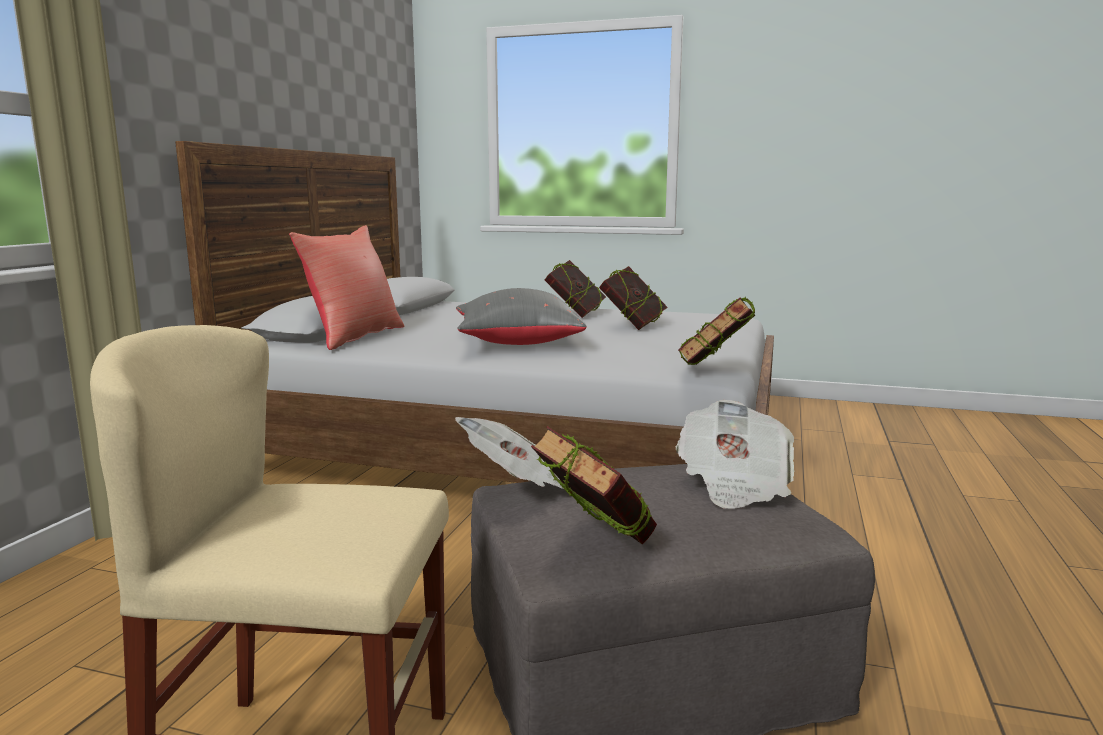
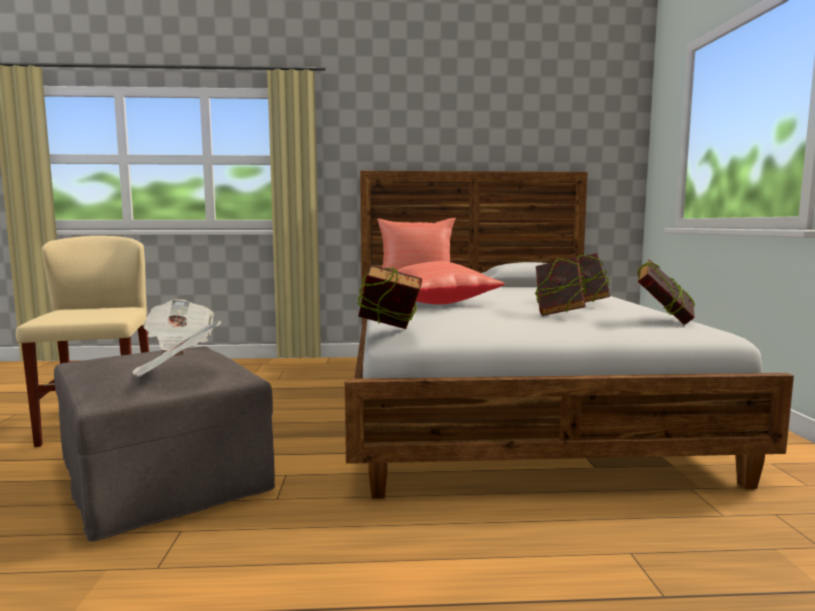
camera: 70 degrees right, 5 degrees down
(516, 343) = (435, 303): grey pillow -> red pillow
(595, 546) = (90, 357): book -> book (663, 321)

